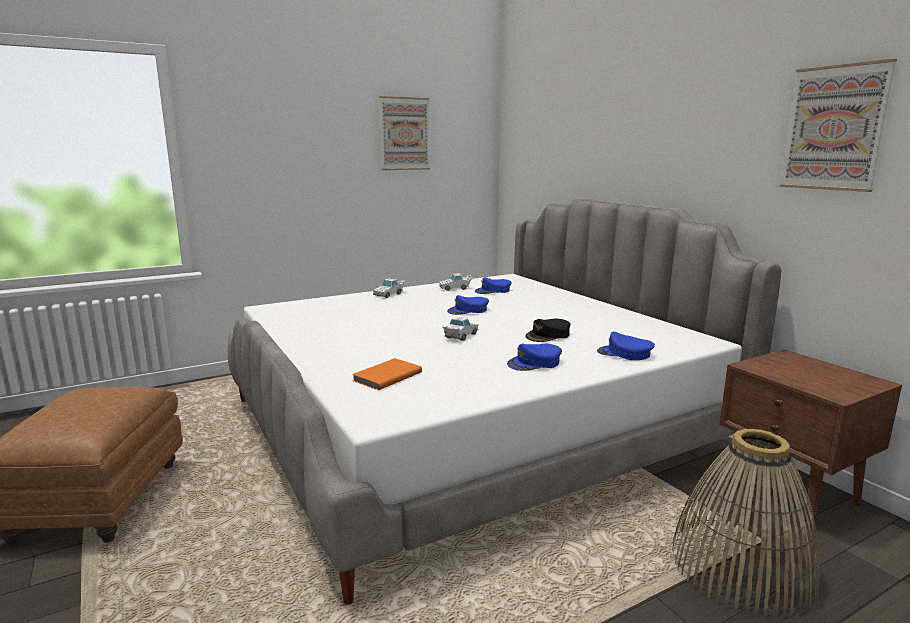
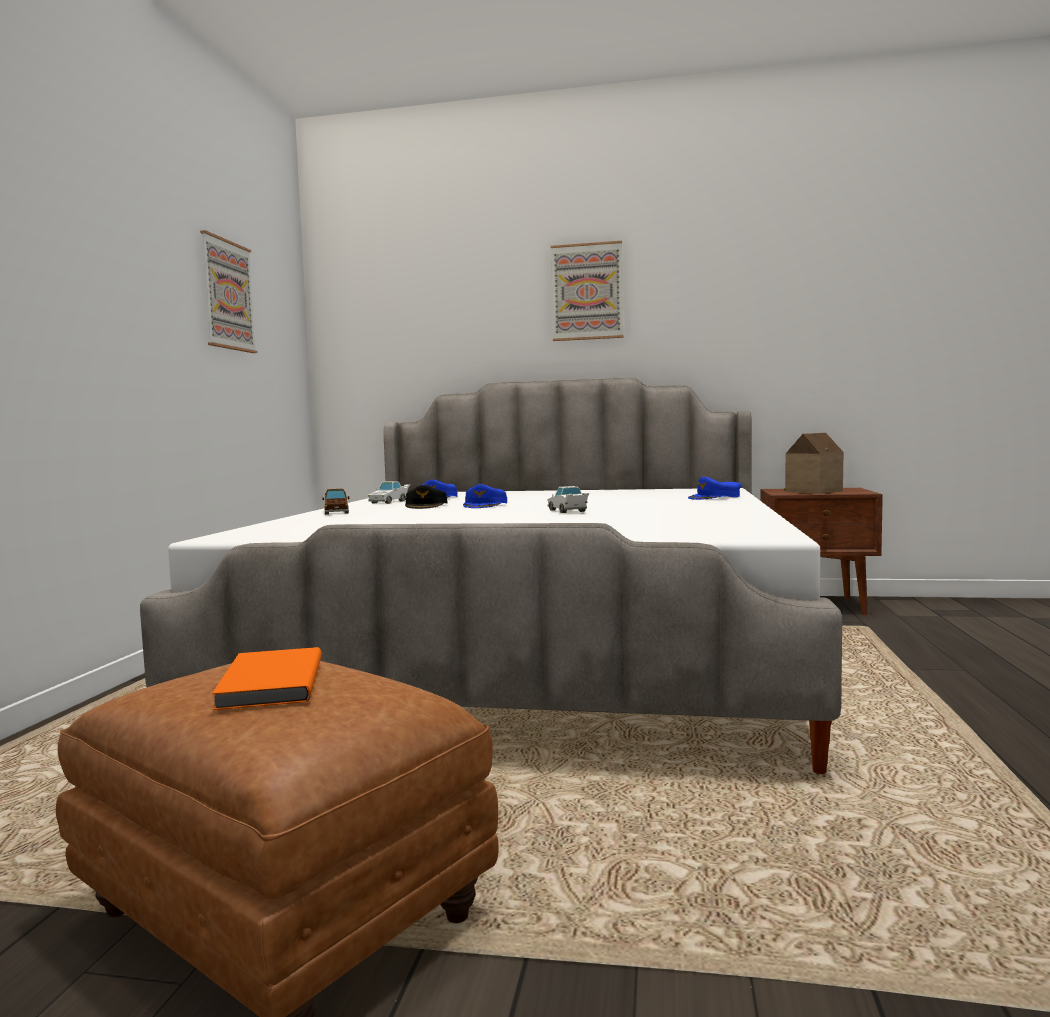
camera: 50 degrees left, 10 degrees down
(386, 376) = (645, 528): orange book -> orange book (268, 684)
(389, 294) = (336, 512): white toy car -> brown toy car
(534, 363) = (695, 507): blue cap -> none
(548, 335) = (626, 501): black cap -> black cap (426, 505)
(741, 567) = (893, 639): basket -> none
(795, 373) = (811, 491): none -> toy house
(834, 128) = (769, 296): picture -> picture (587, 292)

